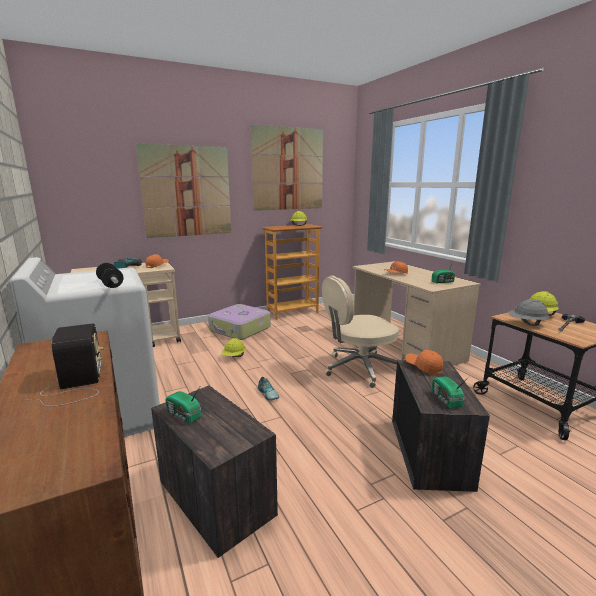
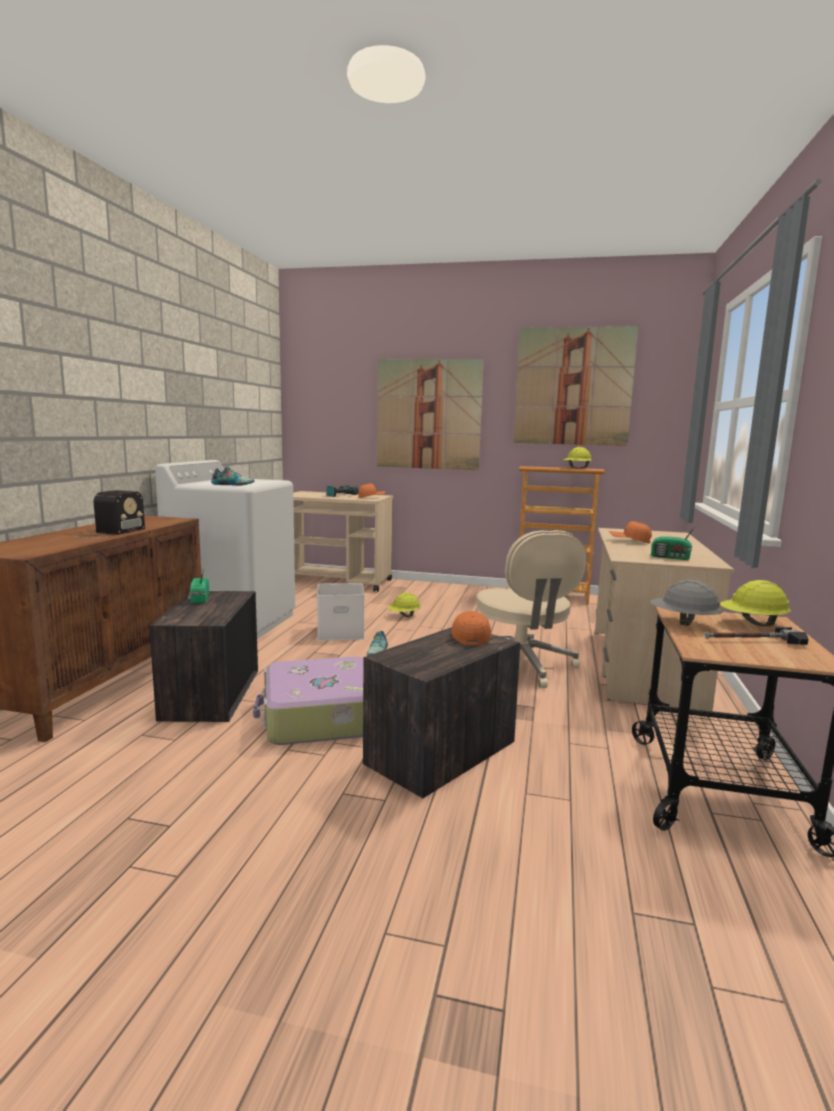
camera: 40 degrees right, 5 degrees down
(110, 284) = (233, 484): dumbbell -> shoe
(215, 387) = (341, 632): none -> white storage box
(240, 329) = (455, 596): suitcase -> suitcase (320, 717)
(359, 368) = (521, 666): beige office chair -> beige office chair turned 120 degrees counterclockwise
(446, 400) = (415, 659): radio -> none

